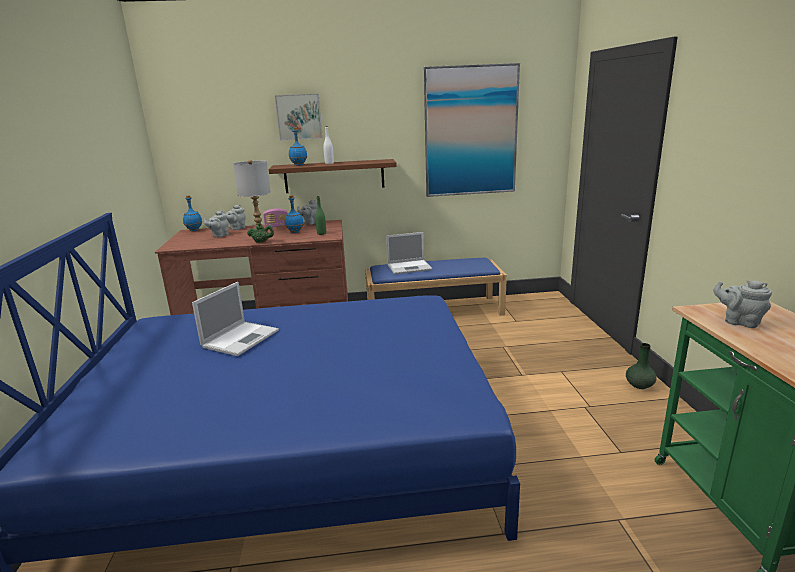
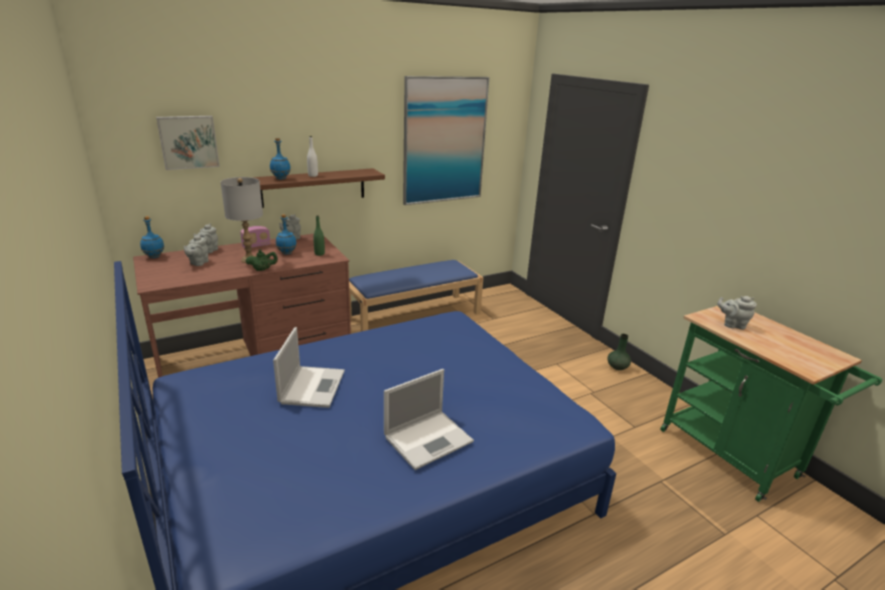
camera: 25 degrees left, 5 degrees up
(299, 117) = (277, 124): picture -> picture (188, 142)
(410, 267) = (393, 276): laptop -> laptop (429, 438)

